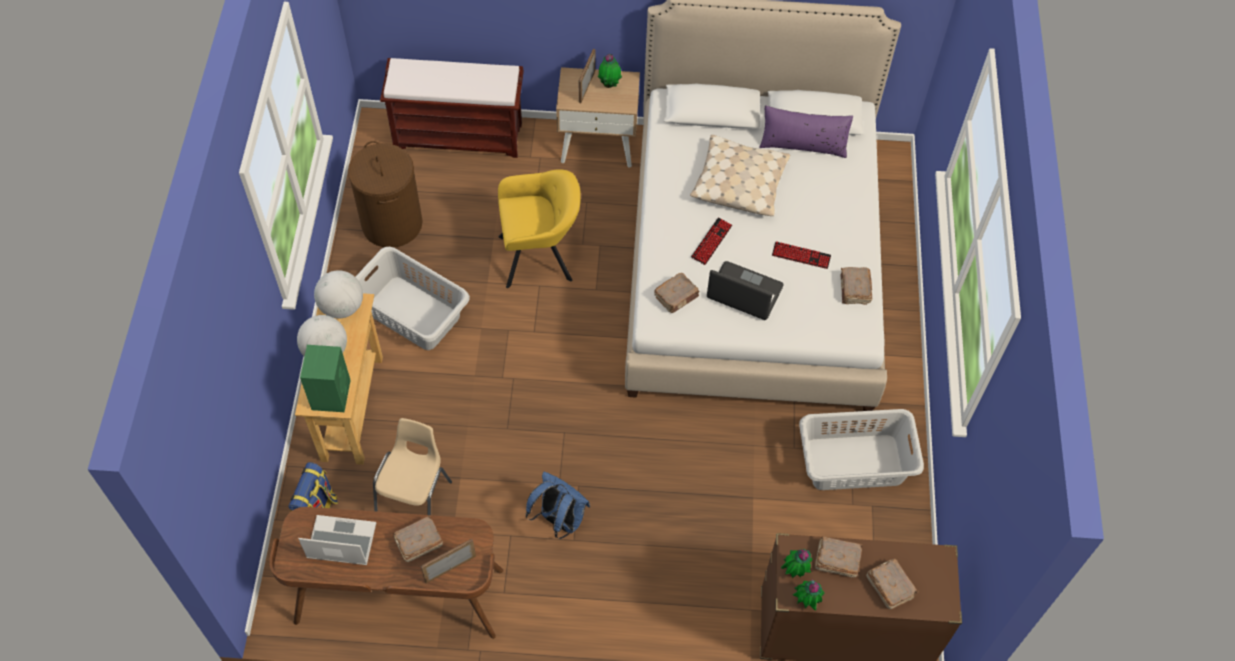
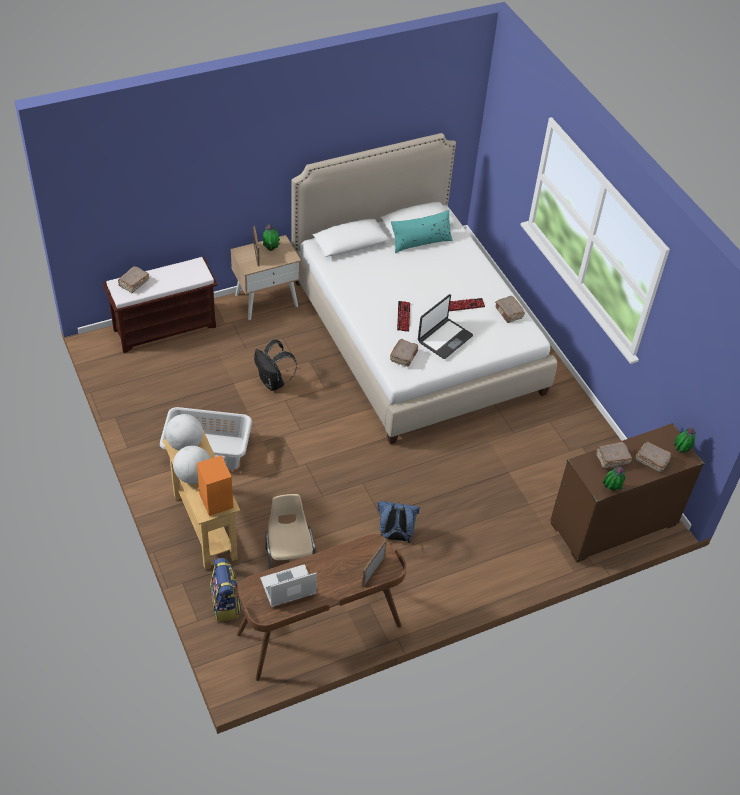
camera: 30 degrees left, 10 degrees down
(331, 394) = (216, 500): green speaker -> orange speaker
(391, 223) = (154, 400): brown laundry basket -> none
(418, 543) = (341, 565): brown book -> brown book (133, 283)
(540, 257) = (273, 383): yellow armchair -> black backpack
(739, 183) = (396, 277): beige pillow -> none
(744, 293) = (444, 338): laptop -> laptop turned 135 degrees clockwise
(794, 572) = (592, 476): potted plant -> potted plant (681, 451)
(803, 144) = (420, 241): purple pillow -> turquoise pillow
(855, 463) = (556, 426): grey laundry basket -> none

